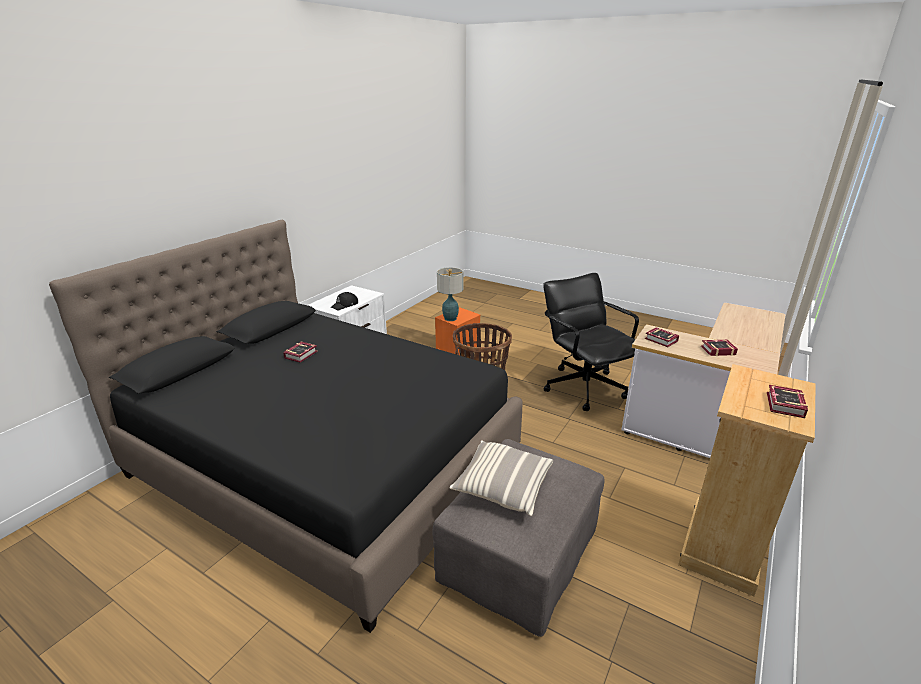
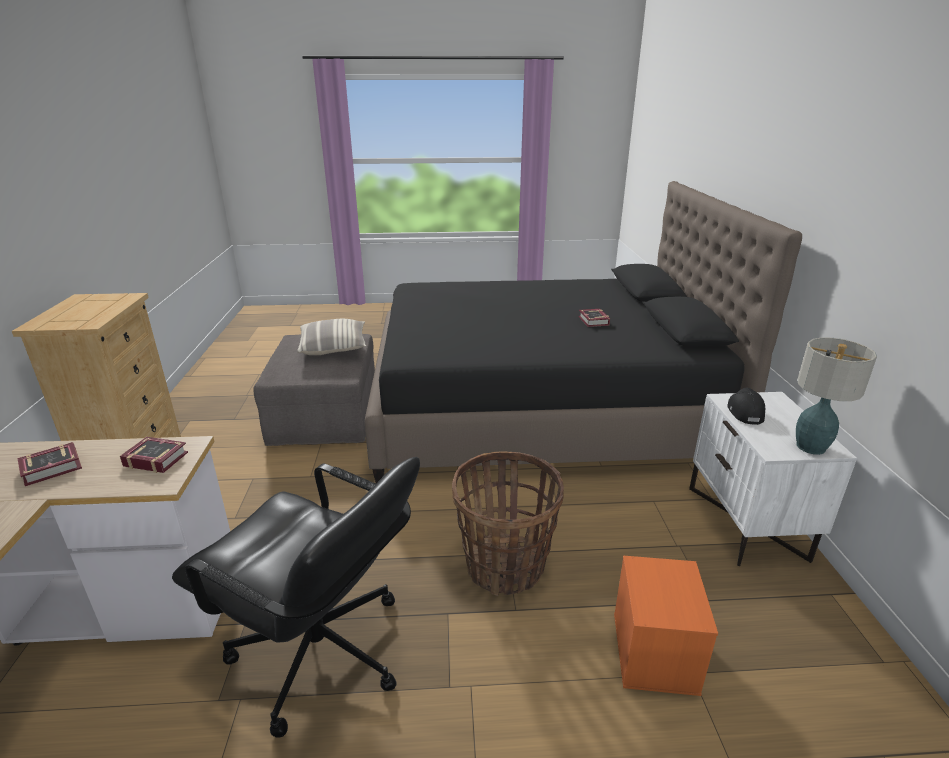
camera: 145 degrees right, 0 degrees up
(450, 318) = (663, 571): table lamp -> table lamp (810, 447)
(784, 406) = (77, 306): book -> none

